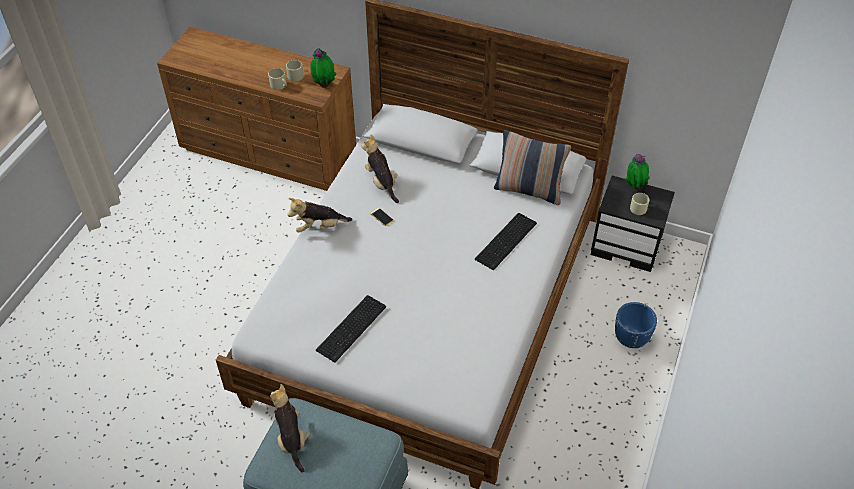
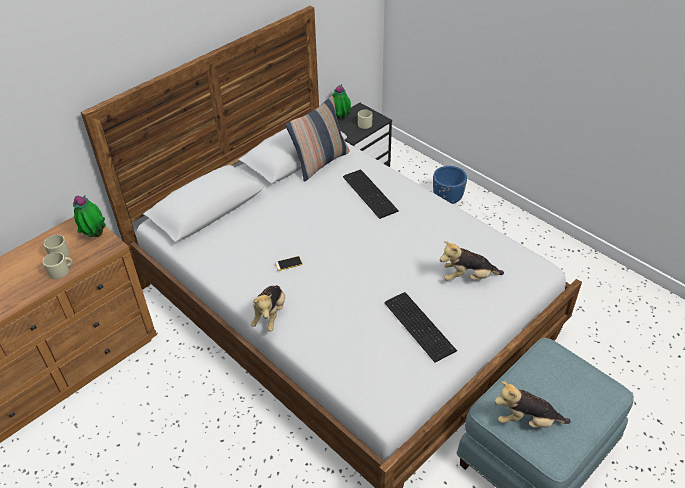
camera: 65 degrees left, 5 degrees down
(381, 183) = (242, 251): plush toy -> plush toy (468, 277)

